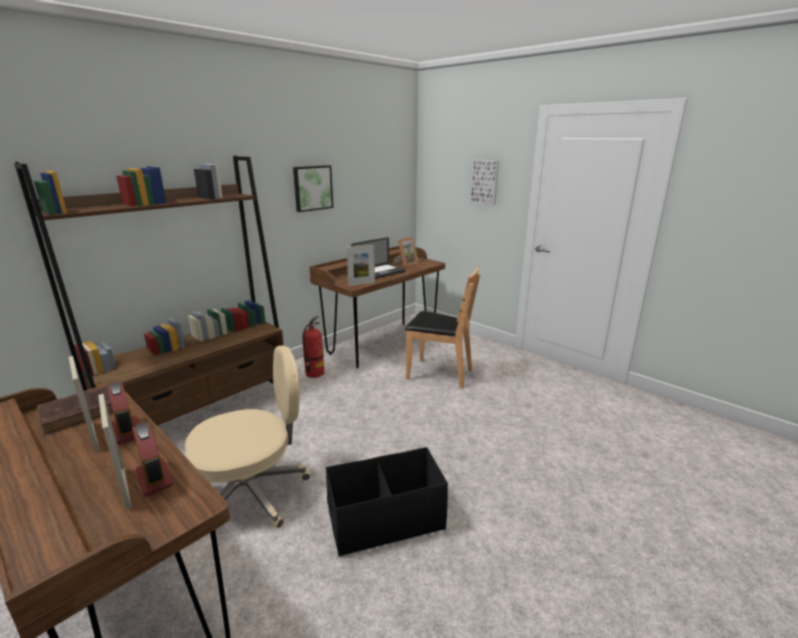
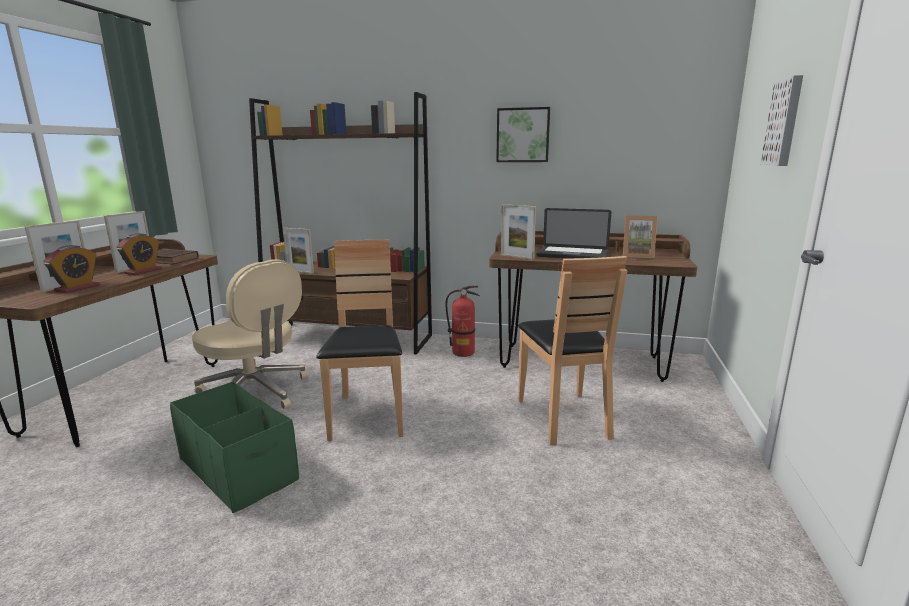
camera: 60 degrees right, 5 degrees down
(158, 366) = (300, 272): none -> picture frame
(366, 439) = (368, 416): none -> brown chair
(385, 520) = (238, 469): black storage box -> green storage box

